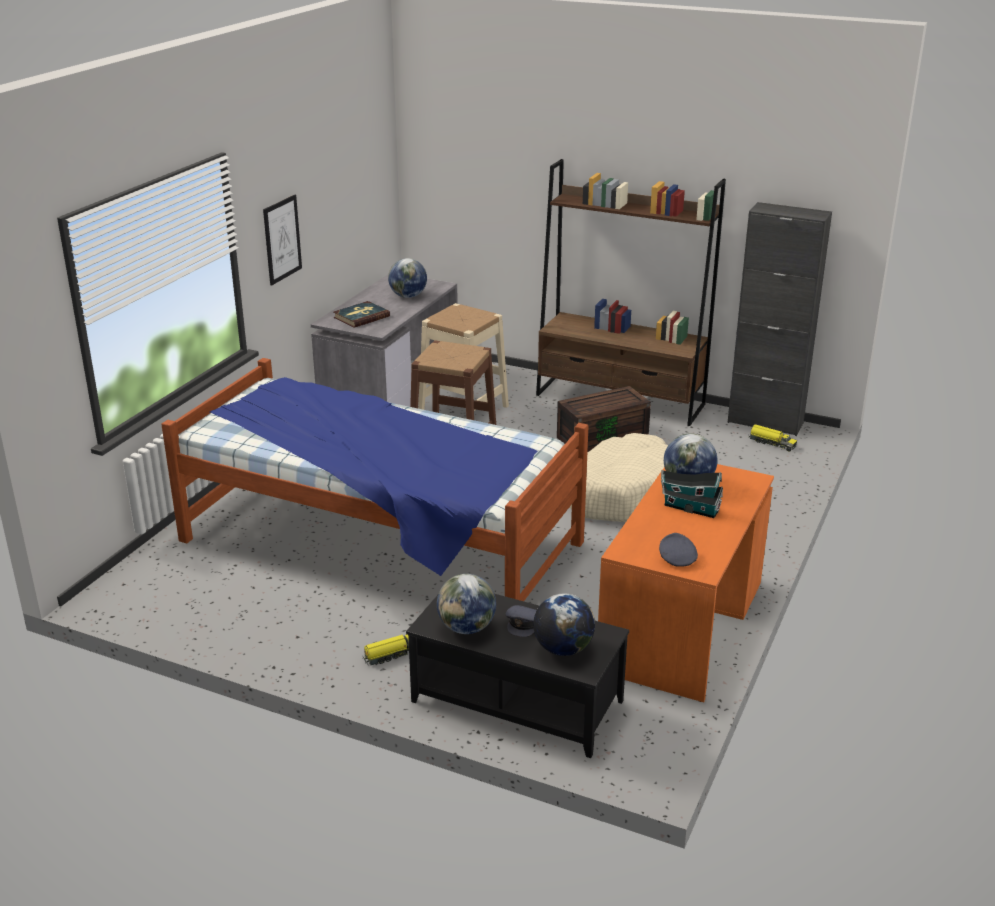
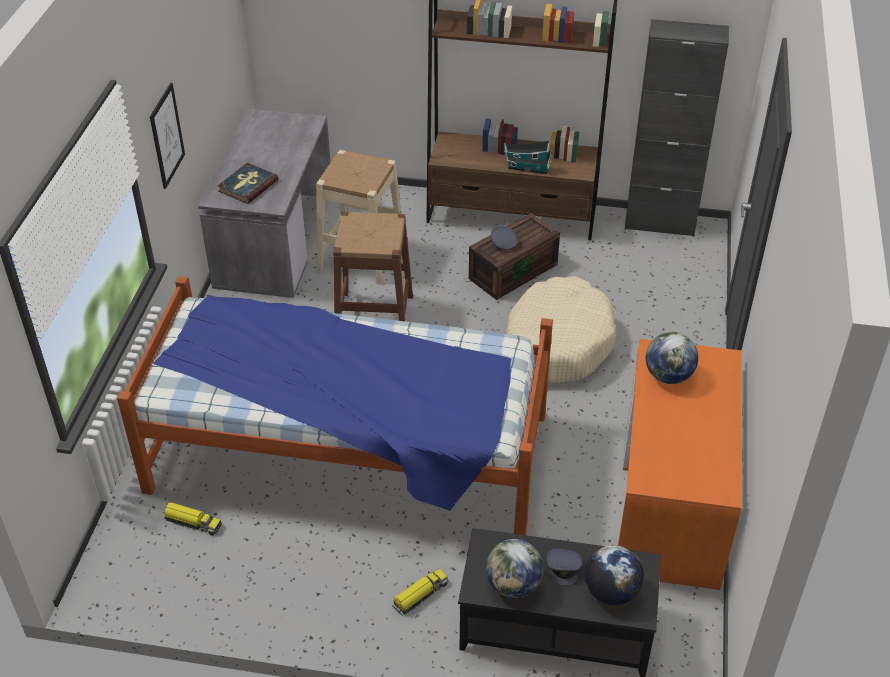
camera: 15 degrees left, 15 degrees up
(408, 296) = (283, 145): globe -> none
(676, 558) = (694, 479): grey cap -> grey cap (503, 243)
(689, 508) = (681, 409): toy house -> toy house (526, 168)
(771, 443) = (674, 250): toy truck -> toy truck (192, 522)

